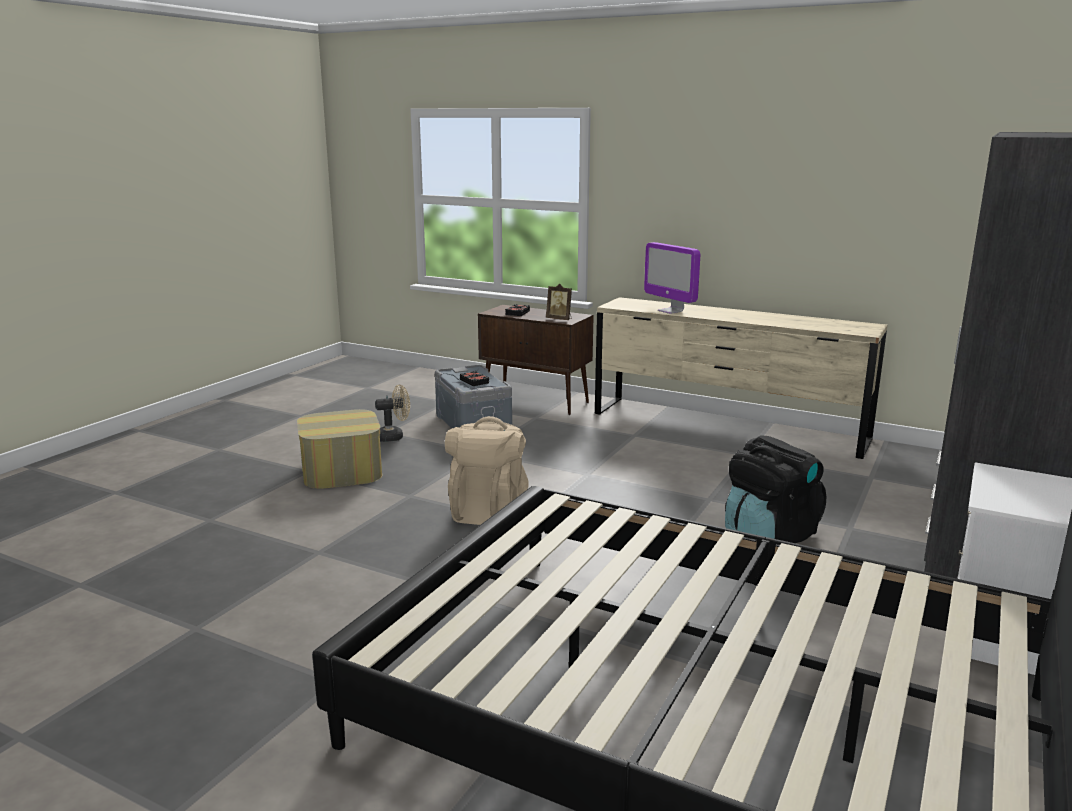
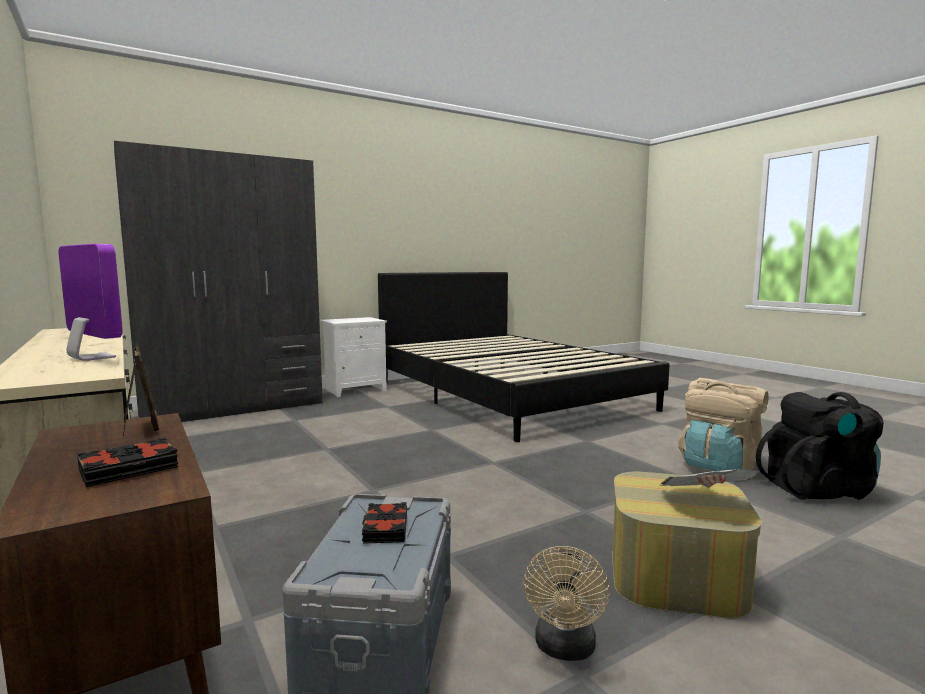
camera: 150 degrees left, 10 degrees down
(325, 422) = (704, 502): none -> newspaper
(394, 437) = (565, 649): beige fan -> beige fan turned 90 degrees counterclockwise
(488, 510) = (514, 479): beige backpack -> beige backpack (719, 466)
(670, 311) = (92, 358): monitor -> monitor turned 45 degrees counterclockwise
(769, 536) = (349, 425): black backpack -> black backpack (819, 489)

